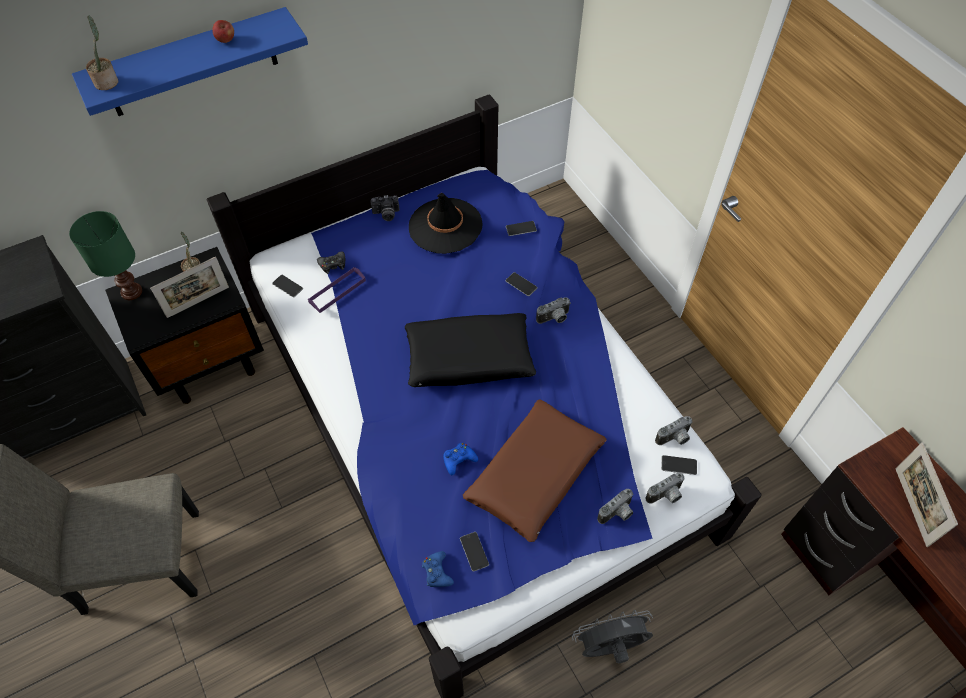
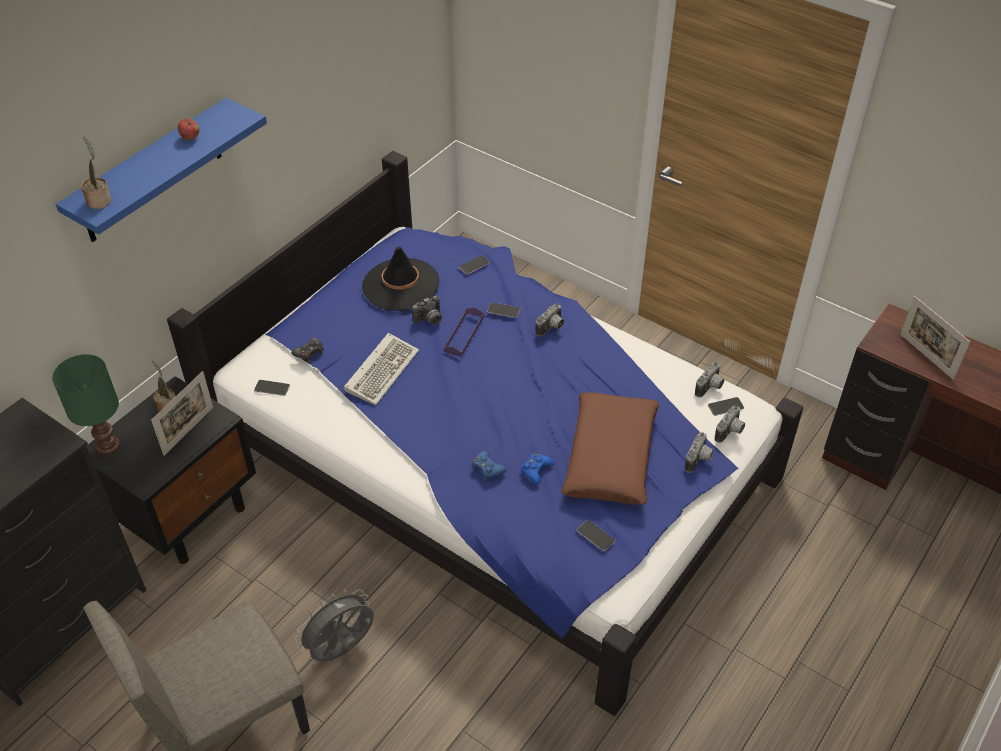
camera: 25 degrees left, 10 degrees down
(337, 291) = (329, 374): purple tray -> purple tray (464, 334)
(383, 304) = (382, 370): none -> keyboard
(386, 215) = (335, 294): camera -> camera (429, 319)
(437, 572) = (572, 565): blue game controller -> blue game controller (487, 469)
(469, 358) = (493, 386): black pillow -> none
(609, 647) = (731, 606): grey fan -> grey fan (342, 650)

